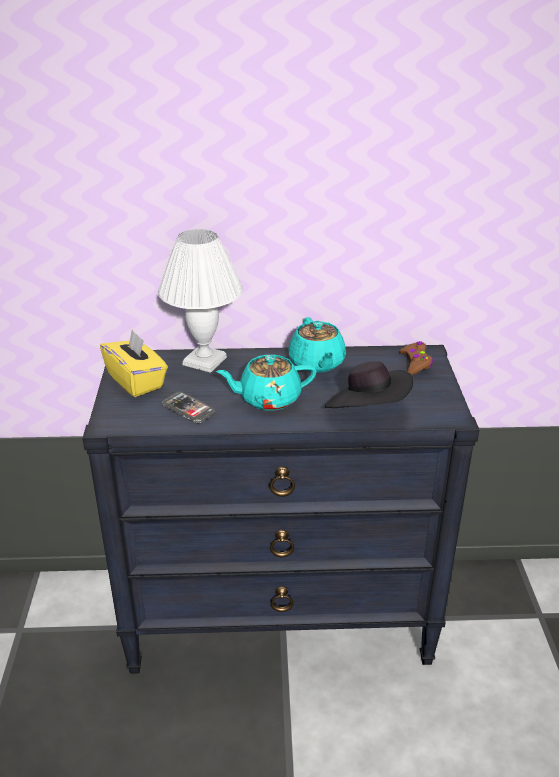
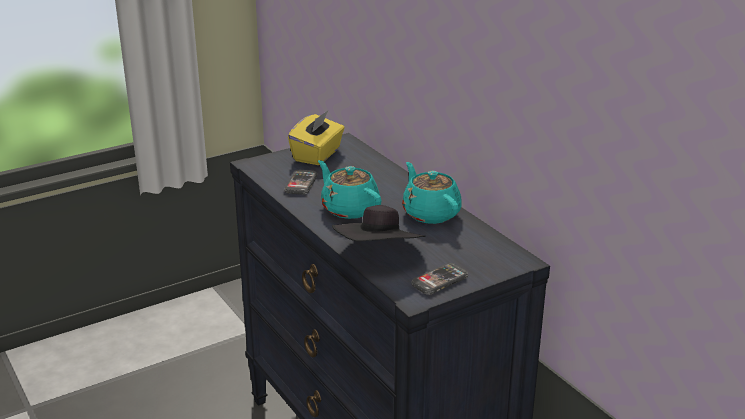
camera: 60 degrees right, 5 degrees down
(204, 361) = (375, 169): white table lamp -> none
(317, 363) = (430, 213): turquoise teapot -> turquoise teapot turned 105 degrees clockwise
(415, 363) = (491, 258): brown game controller -> none
(433, 396) = (439, 280): none -> phone

